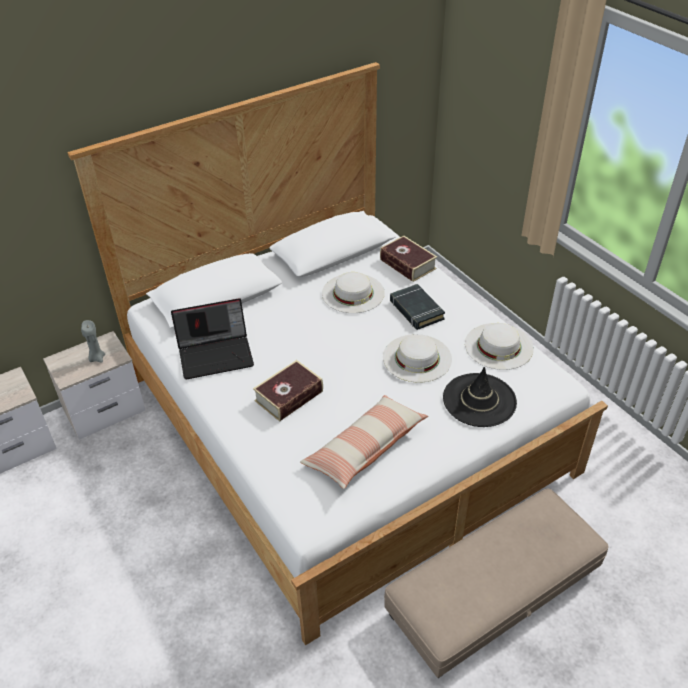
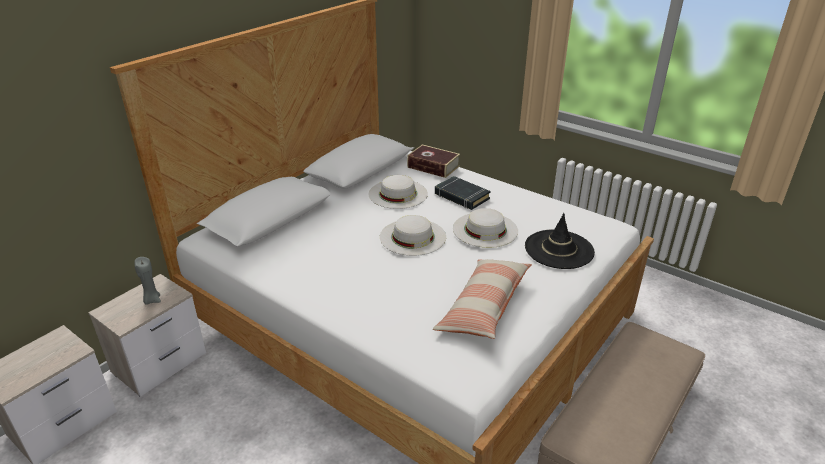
camera: 20 degrees left, 10 degrees down
(216, 354) = (293, 262): laptop -> none
(289, 396) = (386, 280): book -> none
(499, 346) = (547, 209): white hat -> white hat (413, 237)

